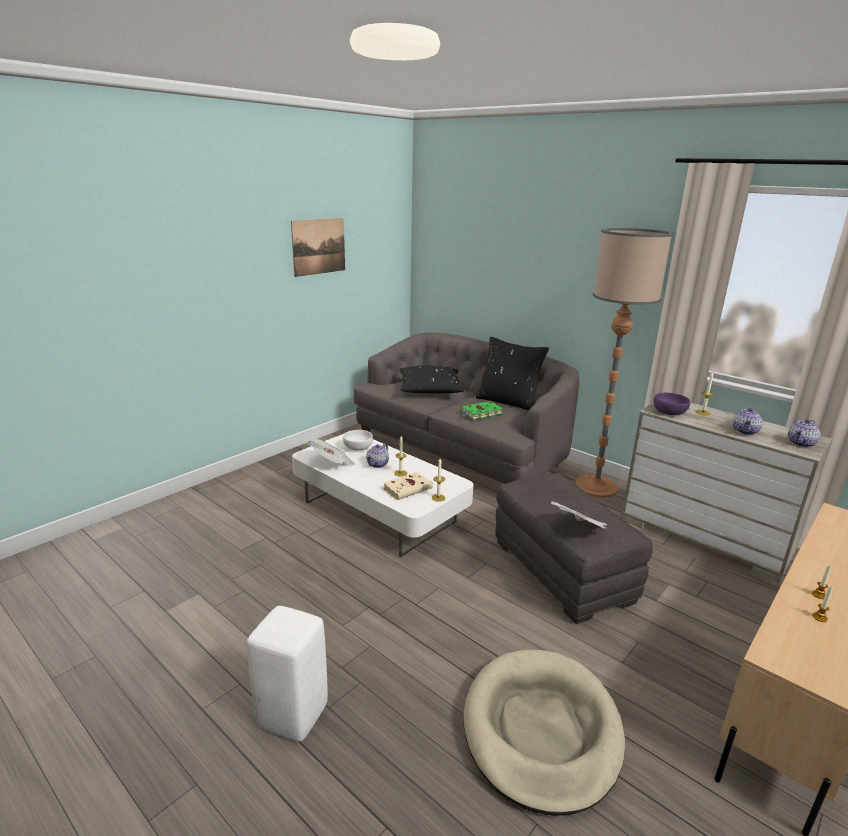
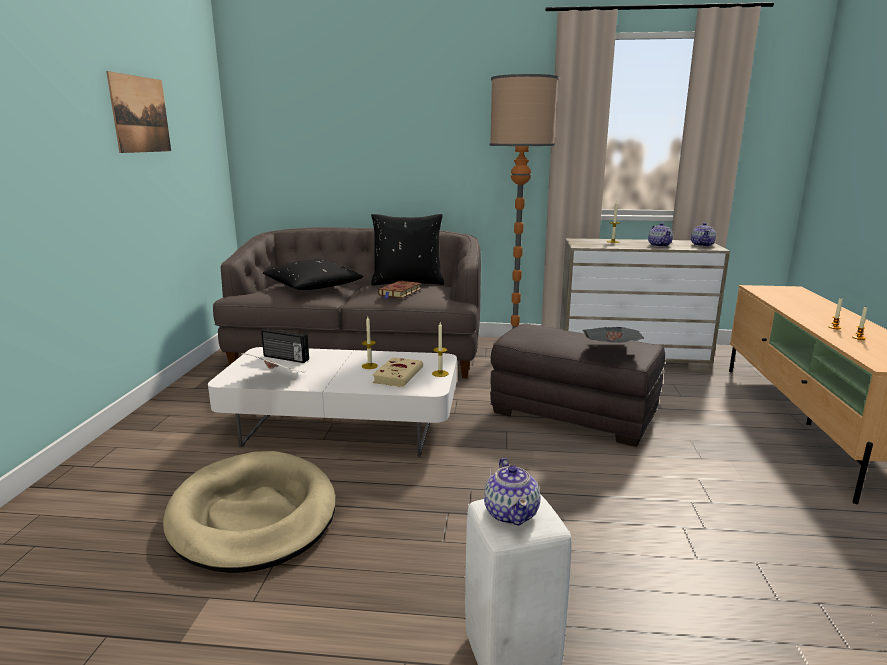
camera: 35 degrees left, 5 degrees down
(358, 447) = (285, 358): white bowl -> radio
(378, 464) = (332, 365): teapot -> teapot (511, 513)
(480, 413) = (399, 293): green book -> brown book
(541, 730) = (724, 534): beige dog bed -> beige dog bed (253, 516)
(670, 412) = (592, 245): purple bowl -> none

